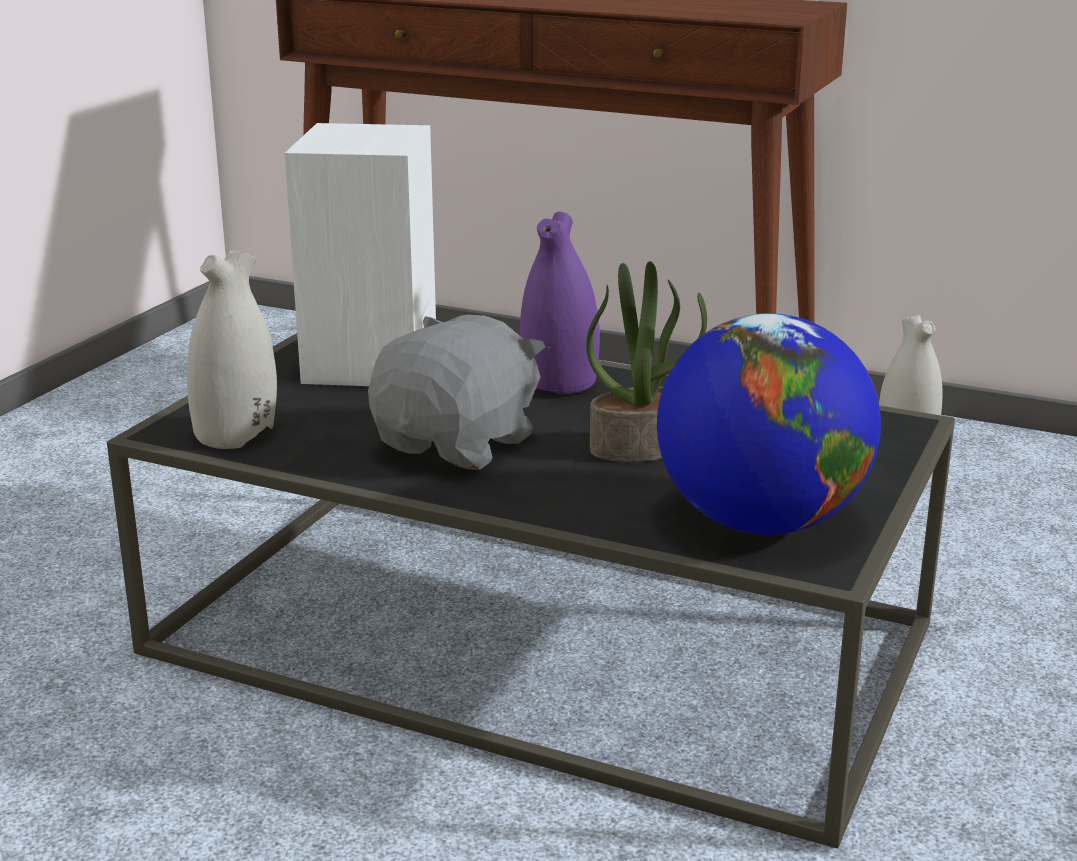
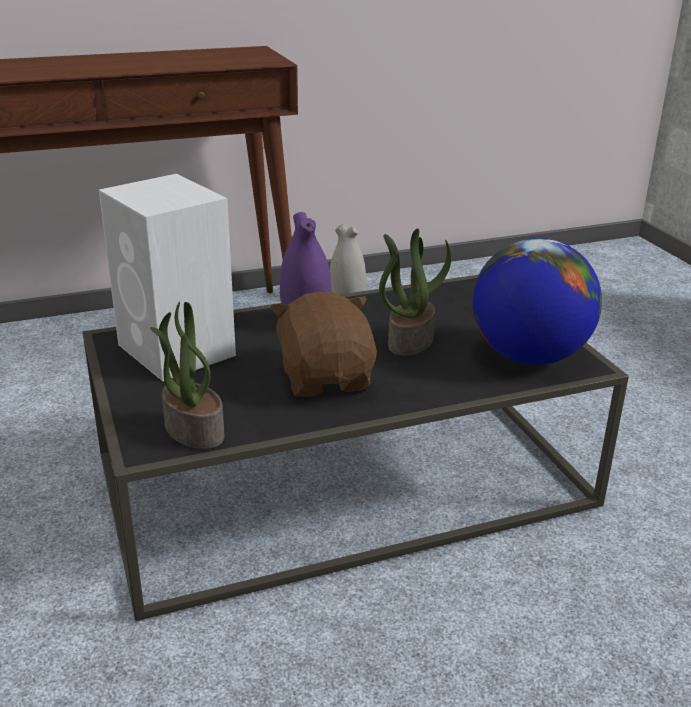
camera: 45 degrees left, 5 degrees up
(236, 434) = (192, 430): white vase -> potted plant
(459, 444) = (326, 378): grey plush toy -> brown plush toy

